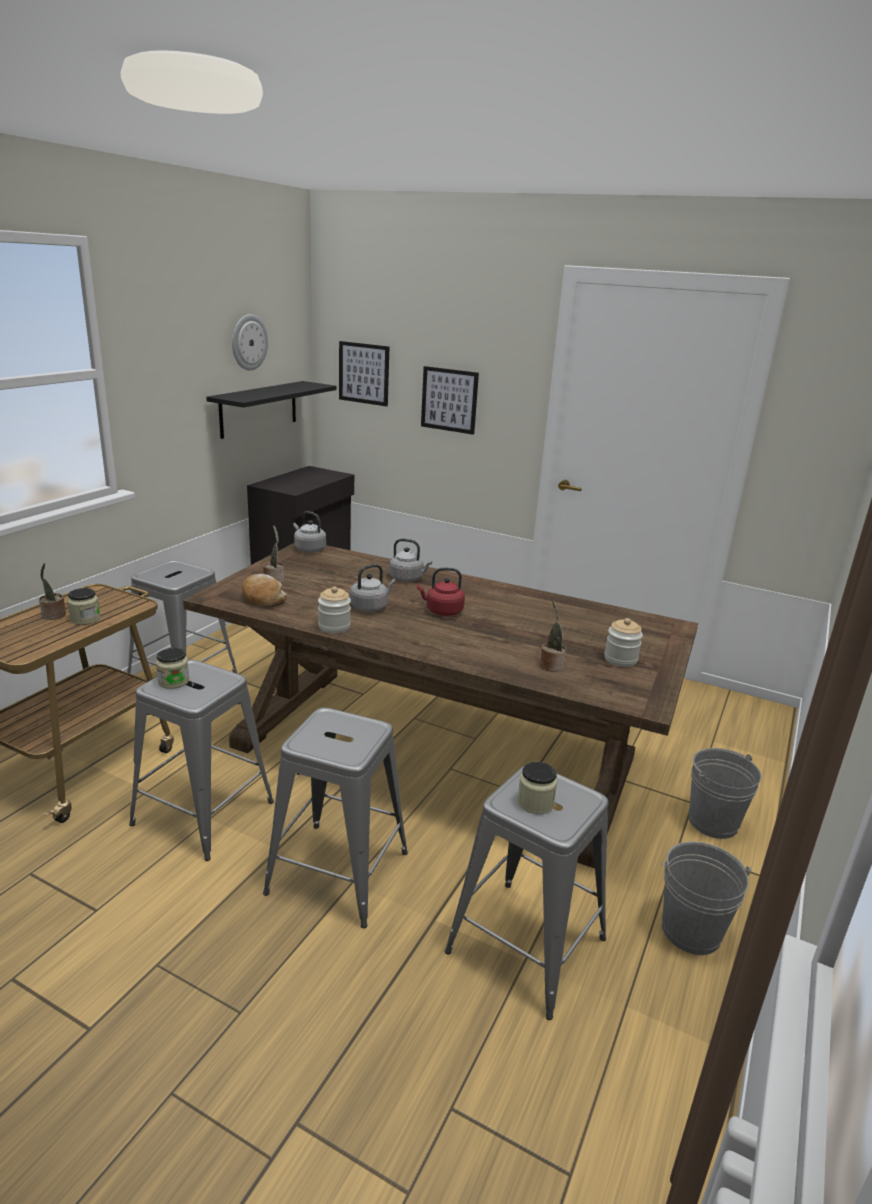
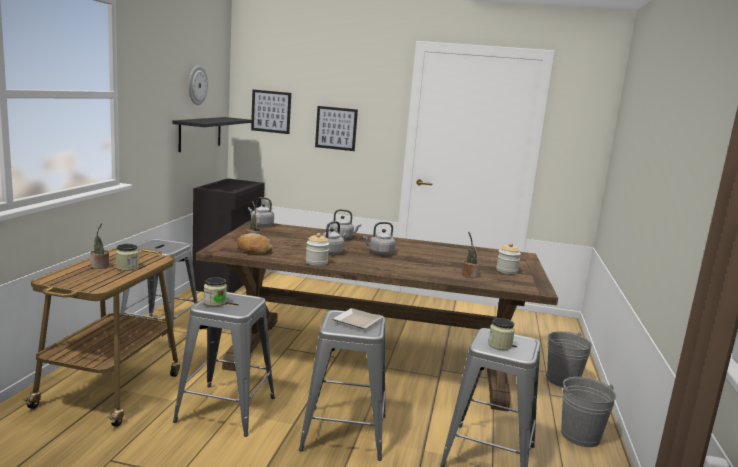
camera: 15 degrees left, 10 degrees down
(345, 735) = (358, 322): none -> plate
(442, 611) = (380, 253): red kettle -> grey kettle

